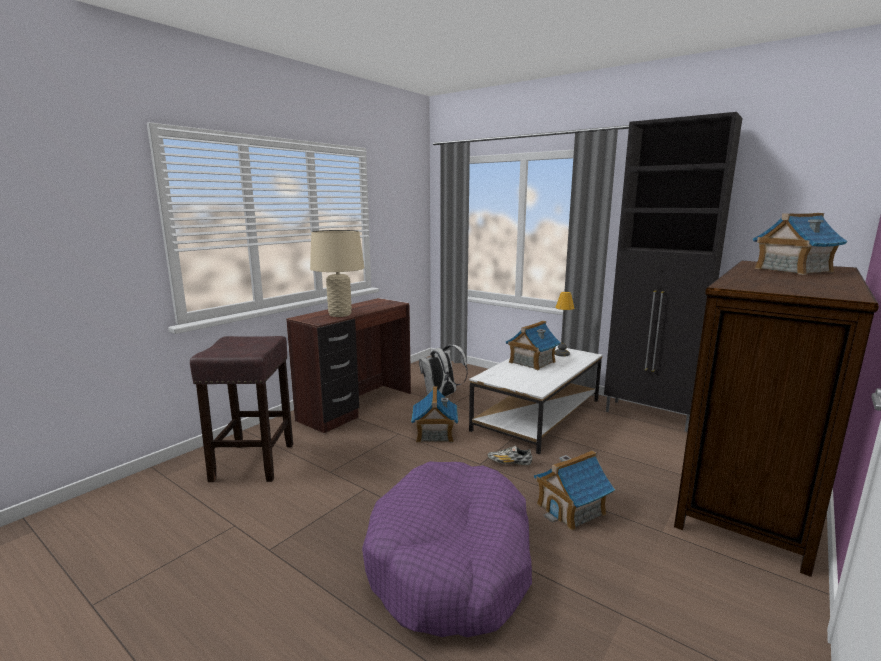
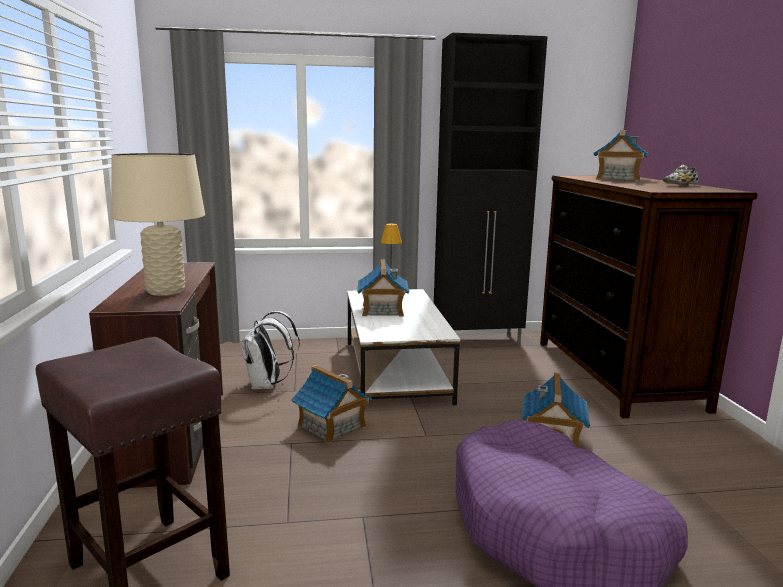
camera: 45 degrees left, 0 degrees up
(509, 463) = (448, 423): shoe -> shoe (680, 186)

